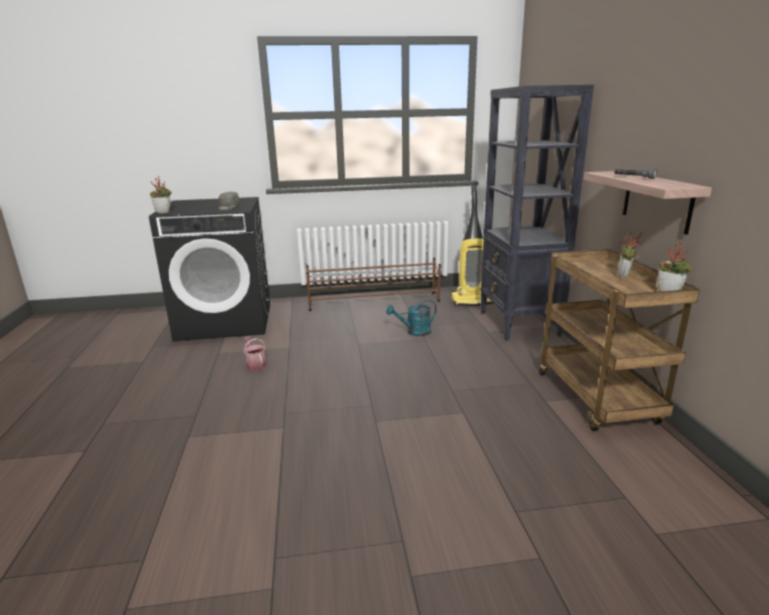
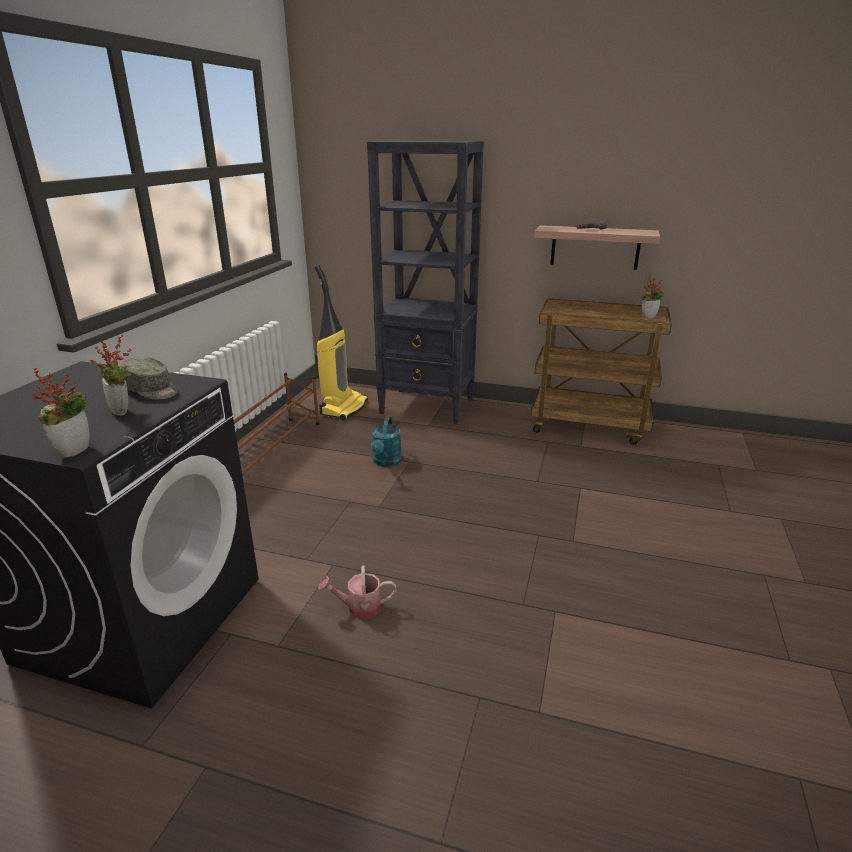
camera: 65 degrees left, 5 degrees up
(625, 277) = (603, 315): potted plant -> potted plant (124, 411)

